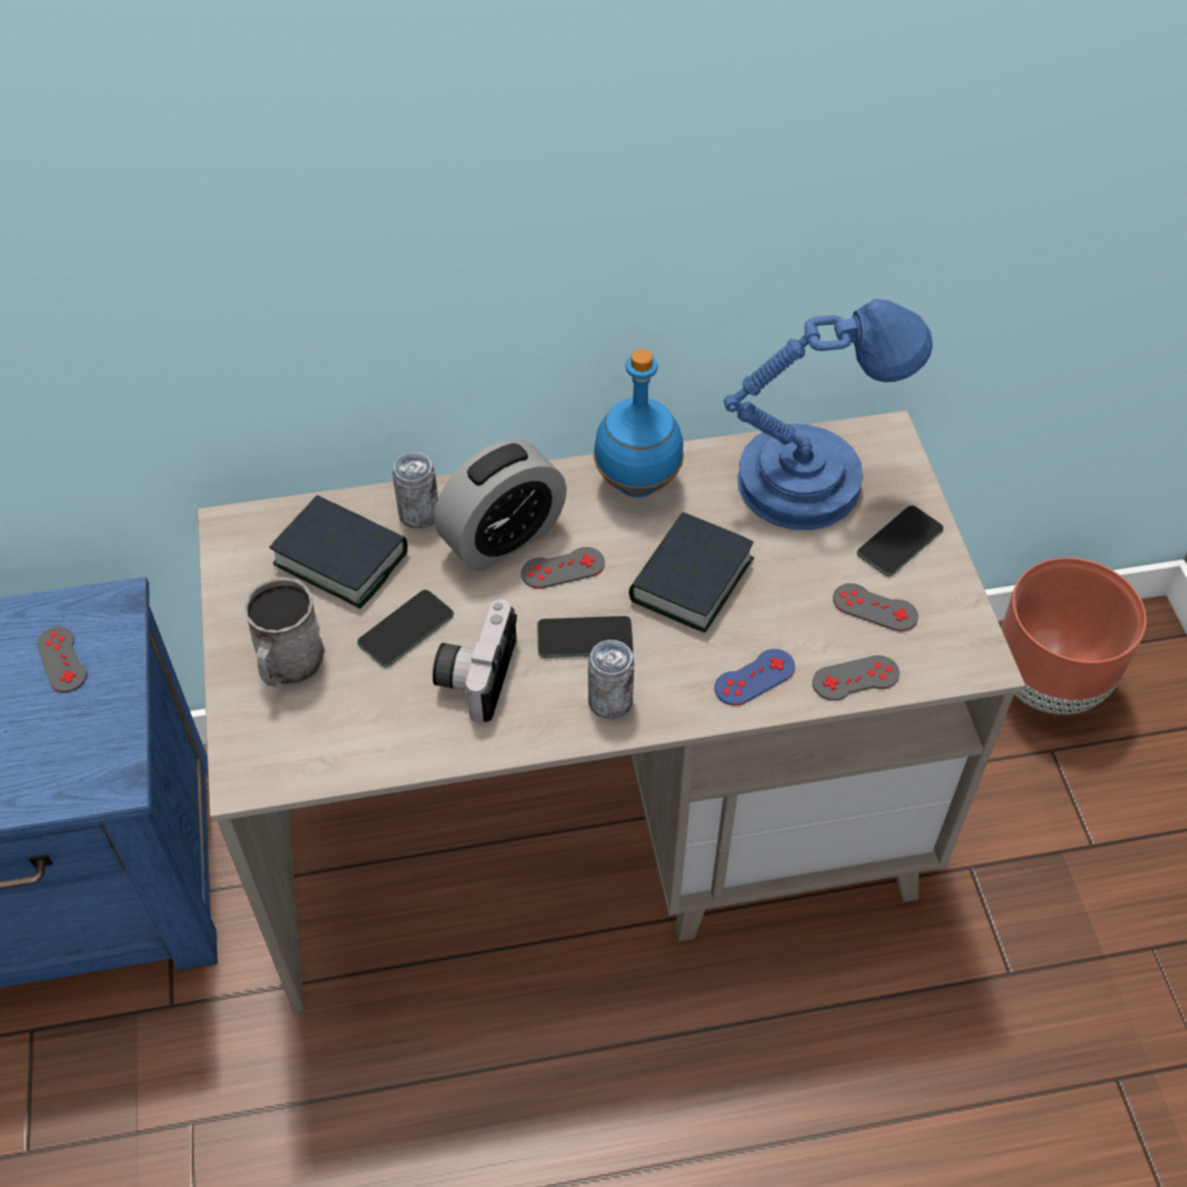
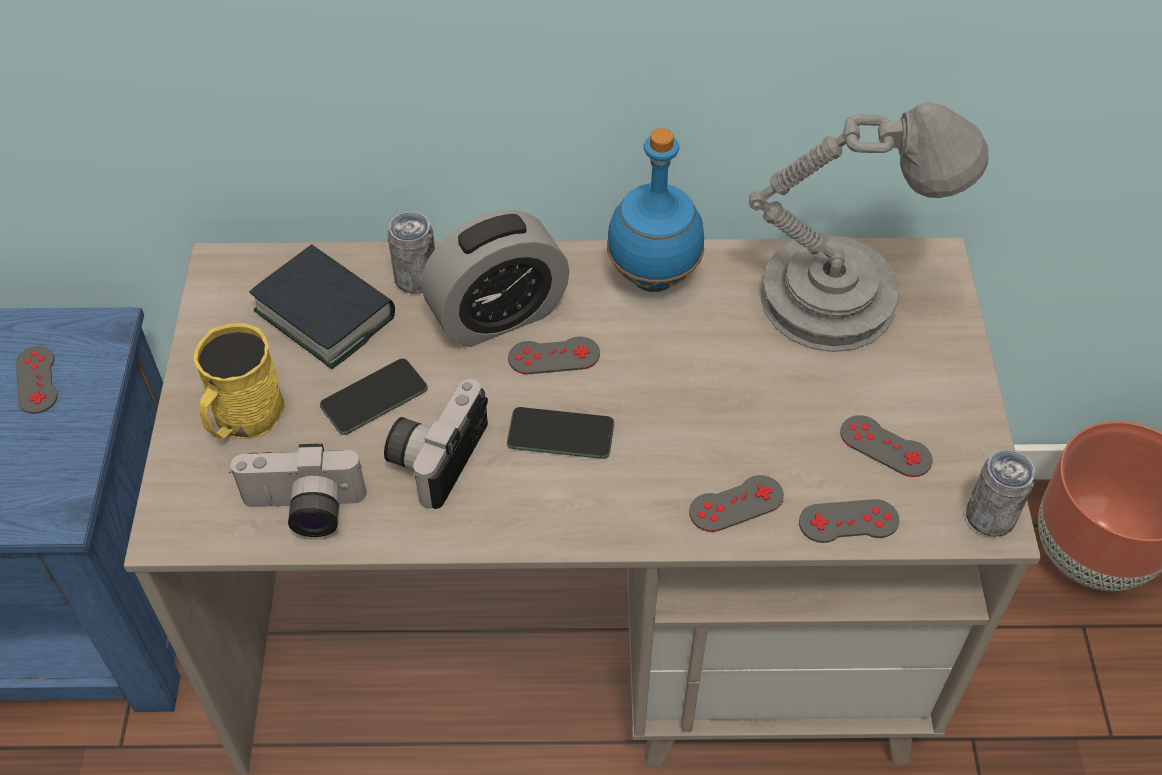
camera: 10 degrees right, 0 degrees up
(288, 666) = (243, 419): grey mug -> yellow mug
(365, 742) = (303, 511): none -> camera
(610, 701) = (573, 507): can -> can (990, 517)
(691, 580) = (688, 387): book -> none
(754, 677) = (736, 504): blue game controller -> grey game controller
(809, 481) = (840, 299): blue table lamp -> grey table lamp
(900, 542) = (927, 378): phone -> none

